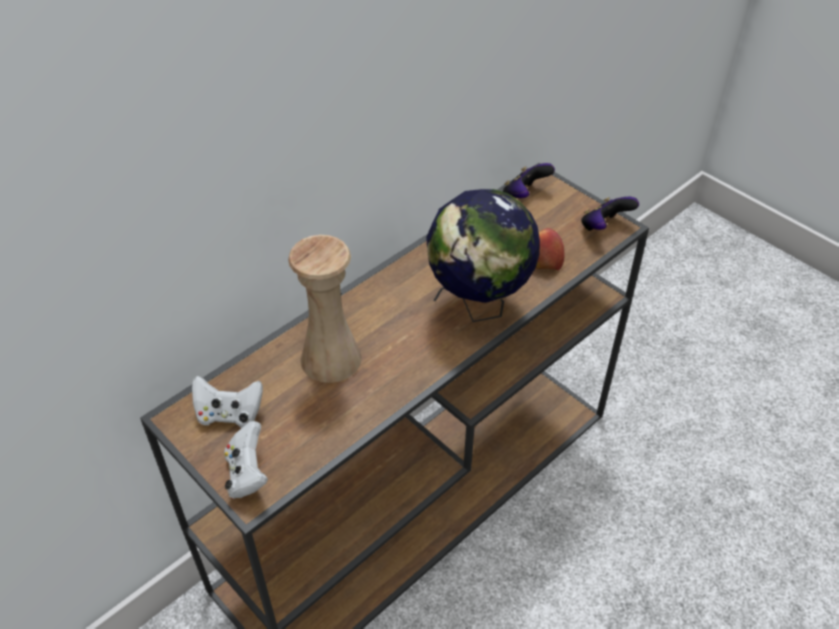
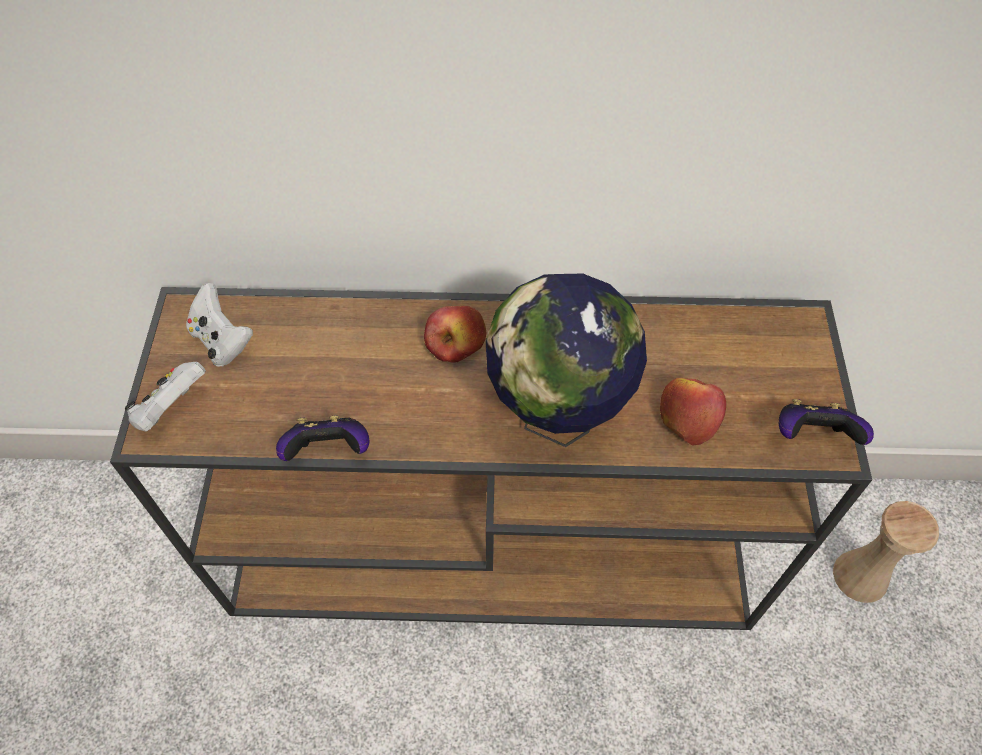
camera: 45 degrees right, 10 degrees up
(331, 358) = (359, 357): beige vase -> beige vase (860, 576)
(378, 310) = (456, 342): none -> apple
(524, 196) = (761, 328): game controller -> game controller (329, 451)

